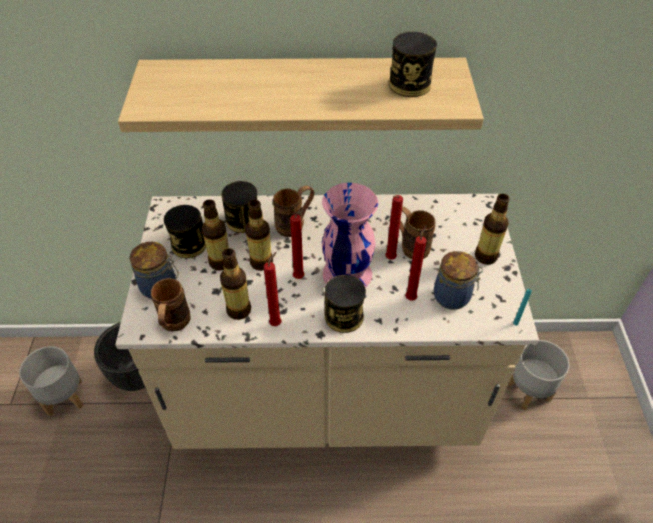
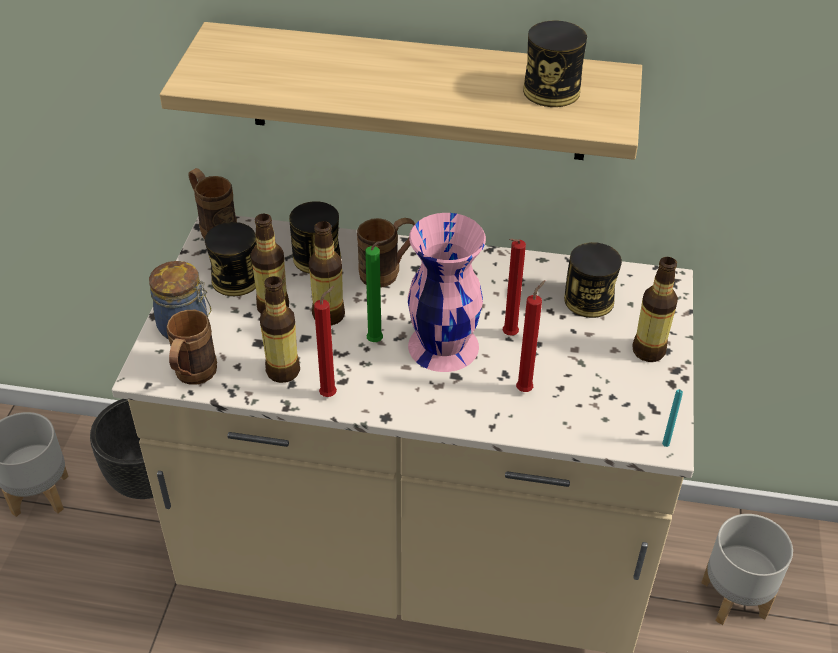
camera: 10 degrees right, 5 degrees down
(300, 277) = (377, 341): red candle -> green candle
(344, 316) = (424, 399): can -> can (589, 300)
(409, 246) = (542, 322): brown mug -> brown mug (214, 227)
(453, 297) = (585, 397): jar -> none

